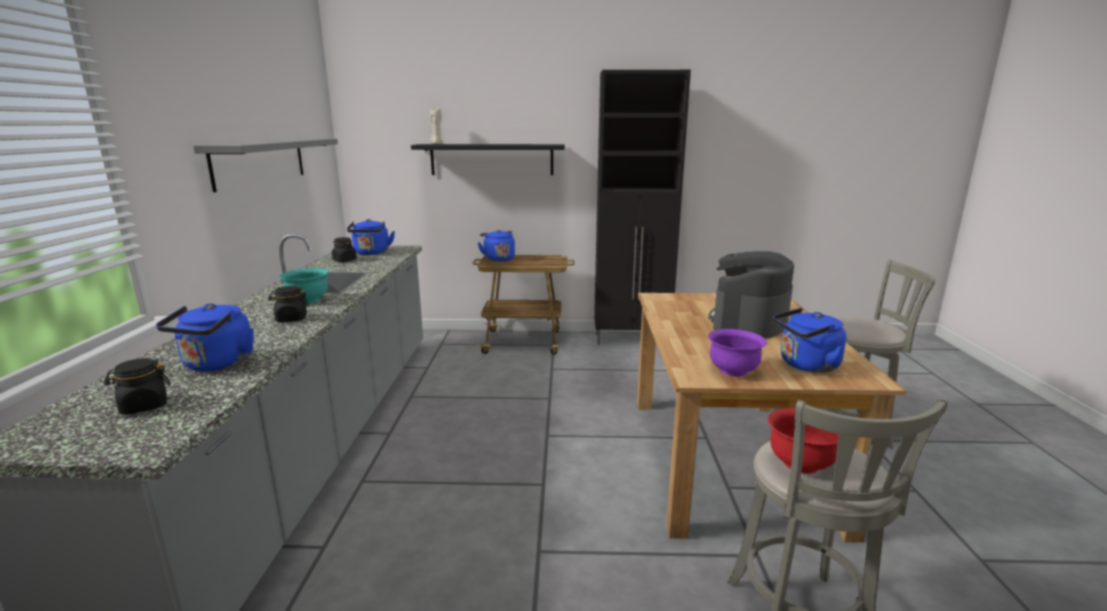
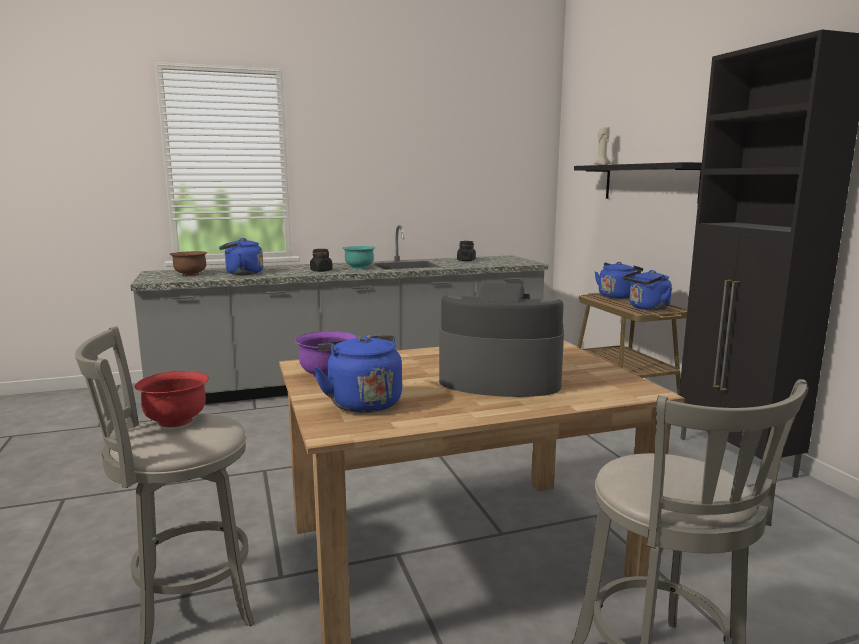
camera: 70 degrees right, 5 degrees down
(144, 406) = (190, 275): black jar -> brown bowl
(260, 162) = (428, 174): grey shelf -> none
(371, 253) = (498, 261): blue kettle -> blue kettle (647, 308)

